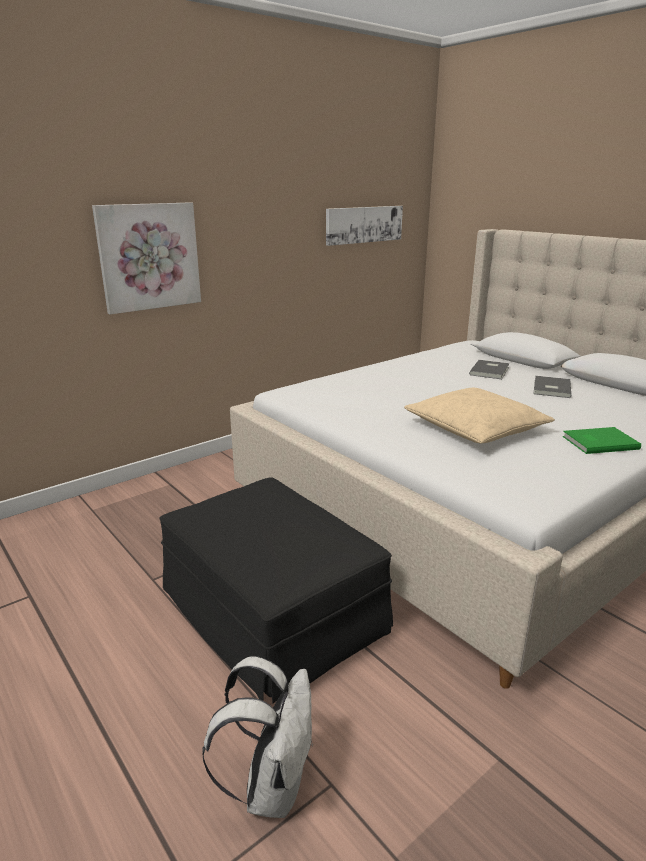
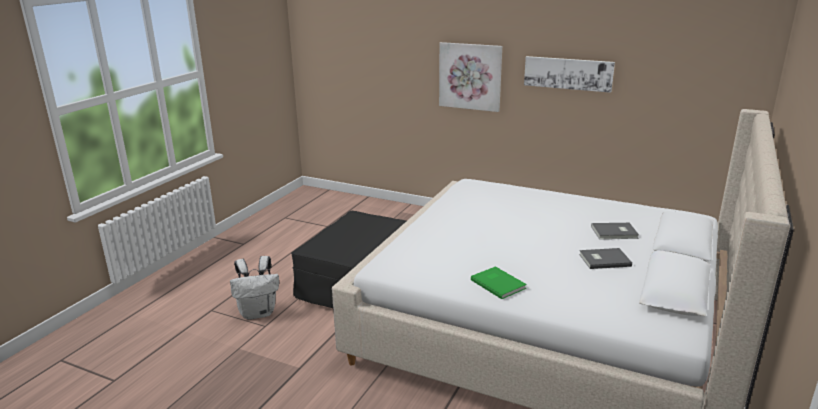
camera: 65 degrees right, 0 degrees up
(364, 224) = (672, 80): picture -> picture (568, 73)
(475, 428) = (475, 242): beige pillow -> none

